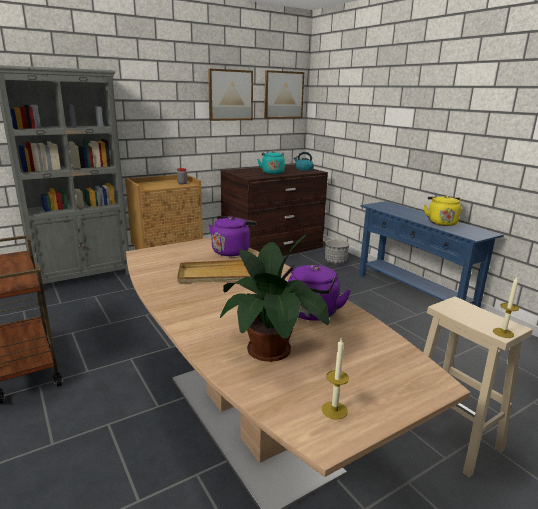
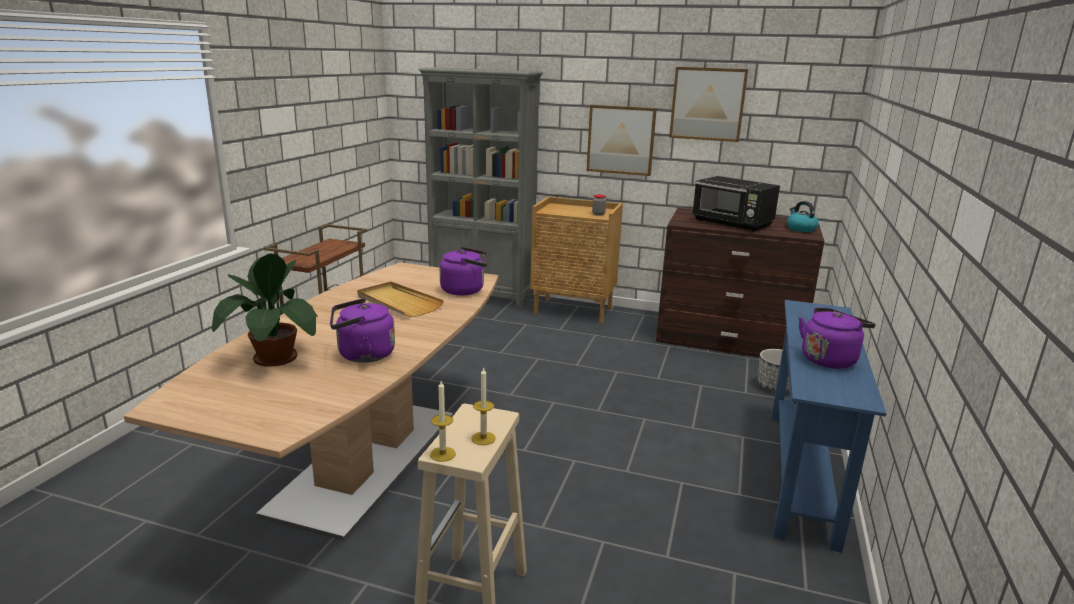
camera: 50 degrees right, 0 degrees up
(272, 172) = (732, 224): turquoise kettle -> black microwave
(283, 95) = (806, 107): picture -> picture (621, 140)
(334, 410) = (200, 401): candle -> candle (483, 438)
(441, 222) = (829, 359): yellow kettle -> purple kettle

